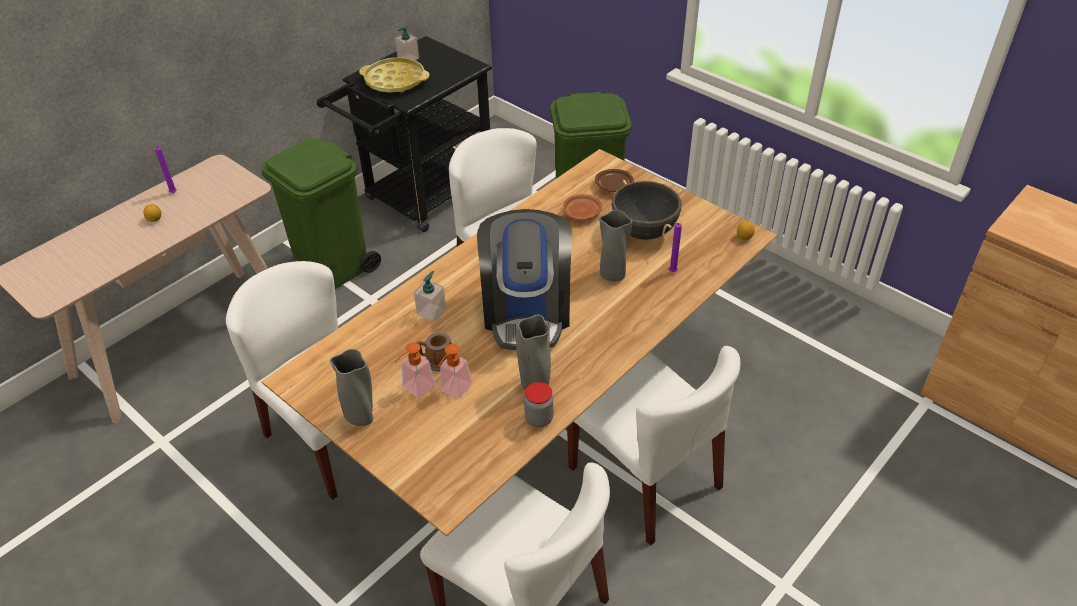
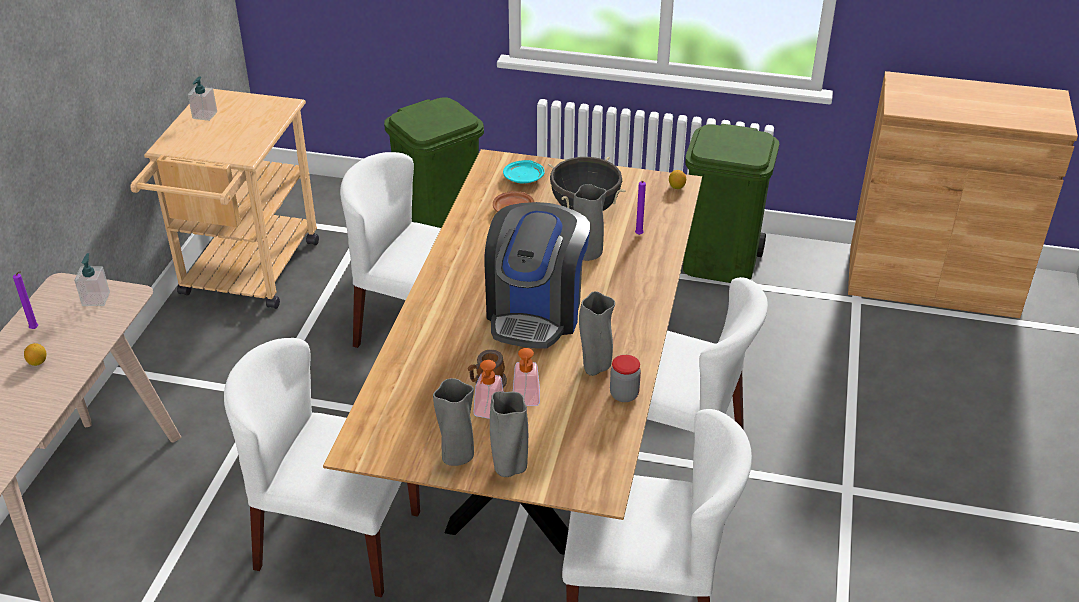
camera: 30 degrees left, 5 degrees down
(333, 266) = (197, 376): green trash can -> green trash can (720, 264)
(392, 446) = (509, 468): none -> grey vase
(395, 80) = (211, 140): yellow tray -> none
(421, 198) = (245, 276): black cart -> beige cart
(431, 312) = (444, 343): soap dispenser -> soap dispenser (96, 299)
(527, 311) = (536, 311): coffee machine -> coffee machine turned 45 degrees clockwise
(614, 186) = (524, 178): brown plate -> turquoise plate

